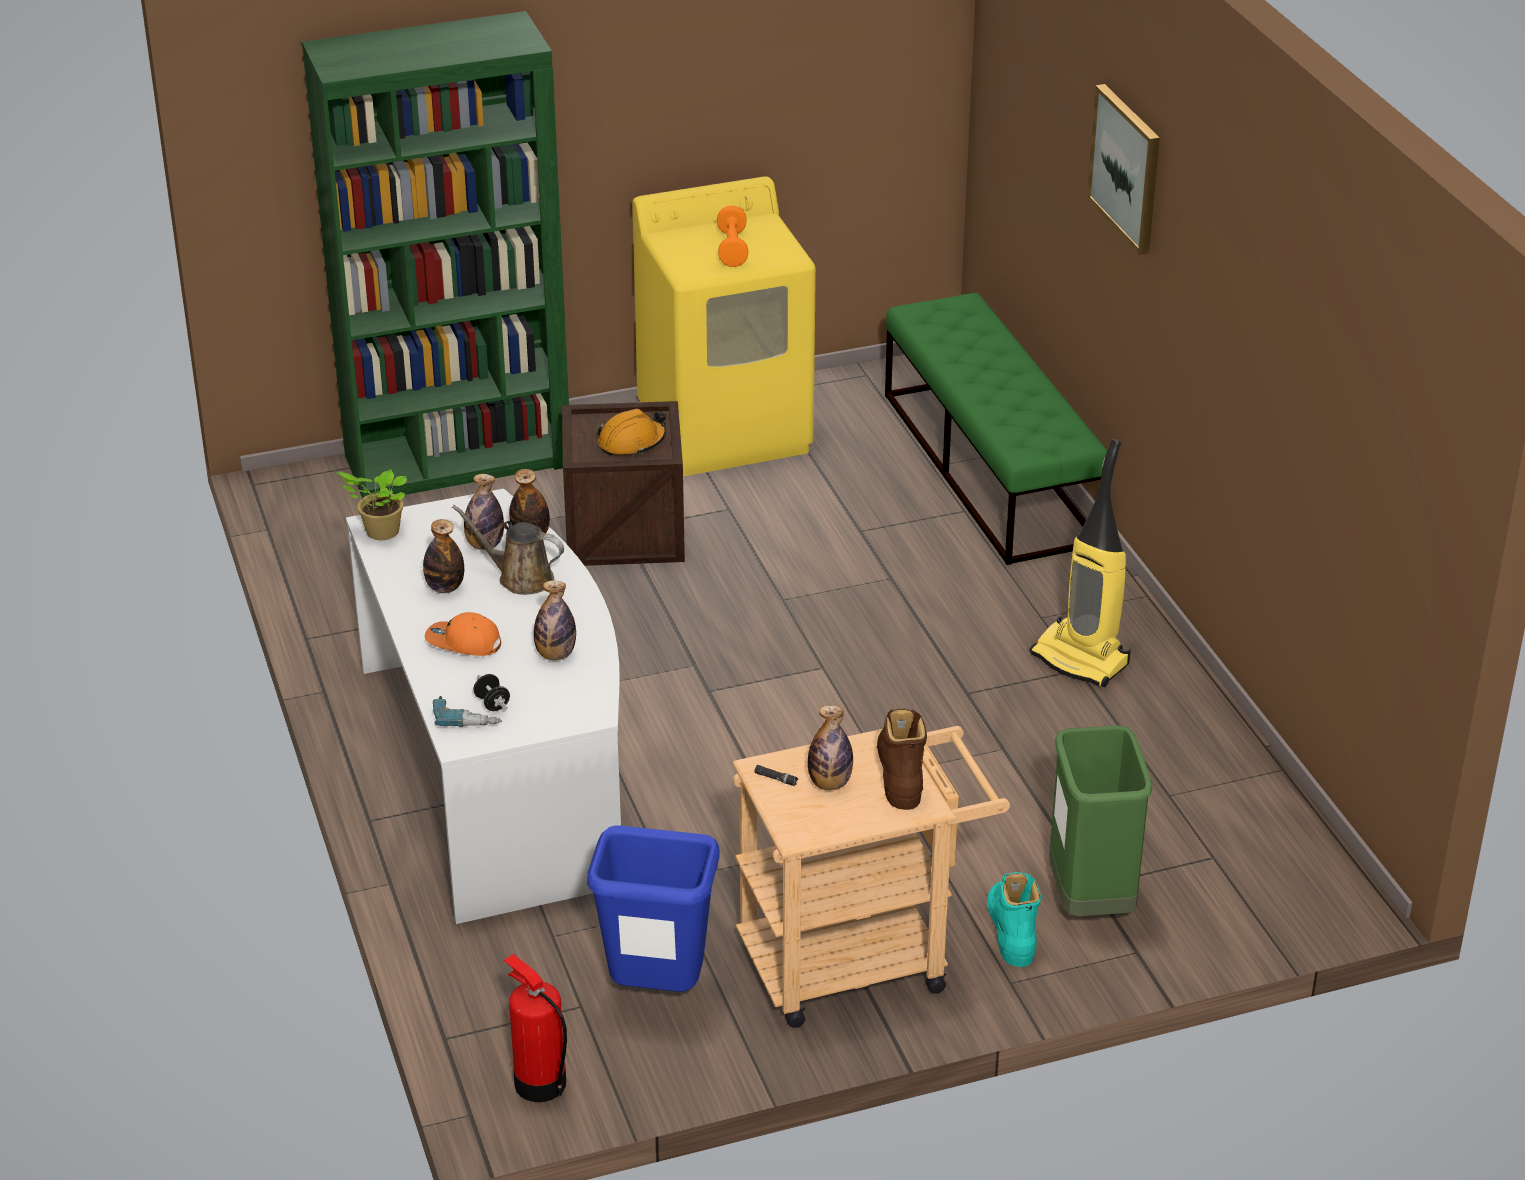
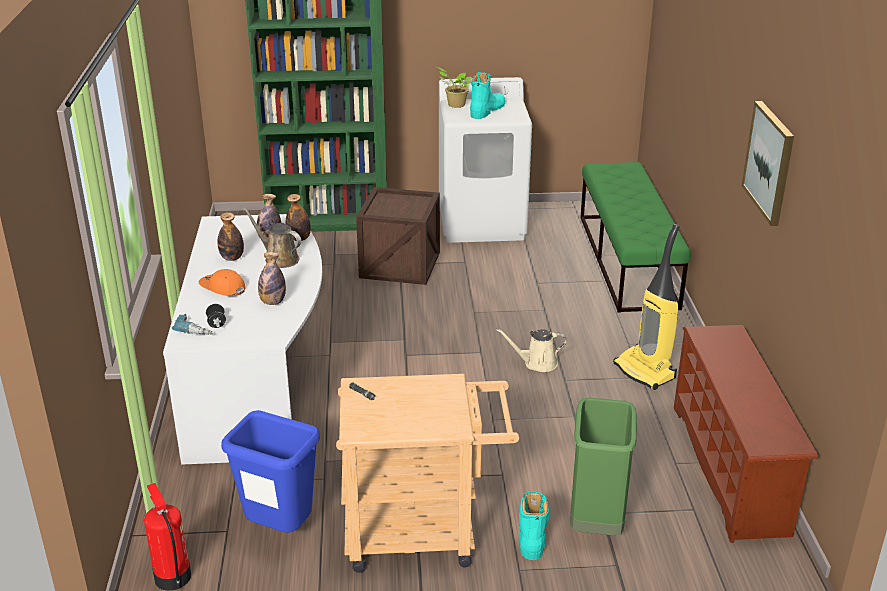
camera: 15 degrees right, 5 degrees down
(380, 532) = (215, 226): potted plant -> potted plant (455, 105)
(632, 442) = (403, 209): orange hard hat -> none
(726, 429) = (482, 223): yellow washing machine -> white washing machine
(732, 249) = (487, 110): orange dumbbell -> turquoise boot
(829, 783) = (396, 402): bottle -> none
(900, 773) = (447, 403): brown boot -> none
(916, 672) = (537, 363): none -> beige watering can
(1126, 168) = (713, 60): picture -> picture (769, 162)
(1247, 790) = (731, 469): none -> brown shoe rack

